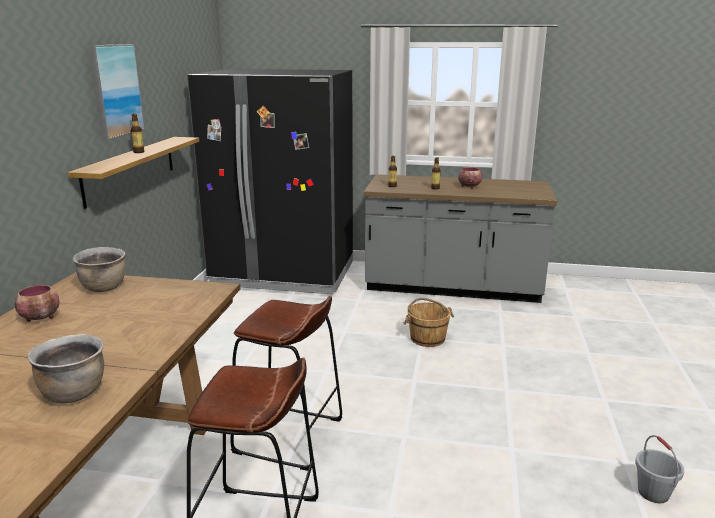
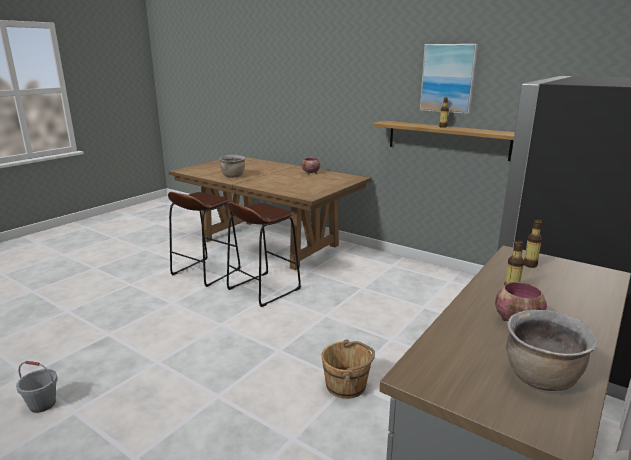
camera: 115 degrees right, 0 degrees up
(104, 288) = (338, 180): brown cooking pot -> brown cooking pot (541, 378)

